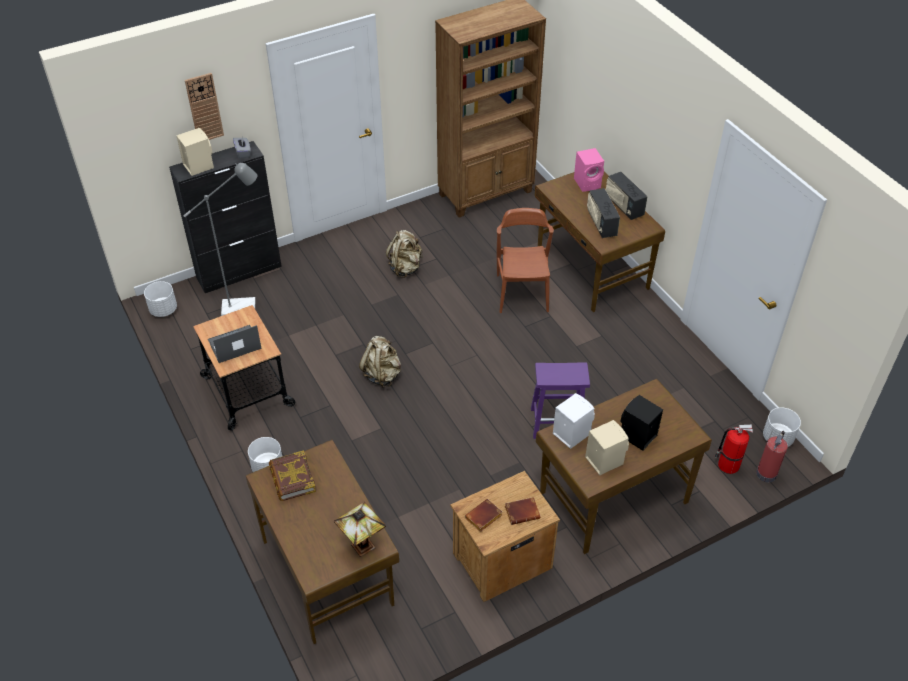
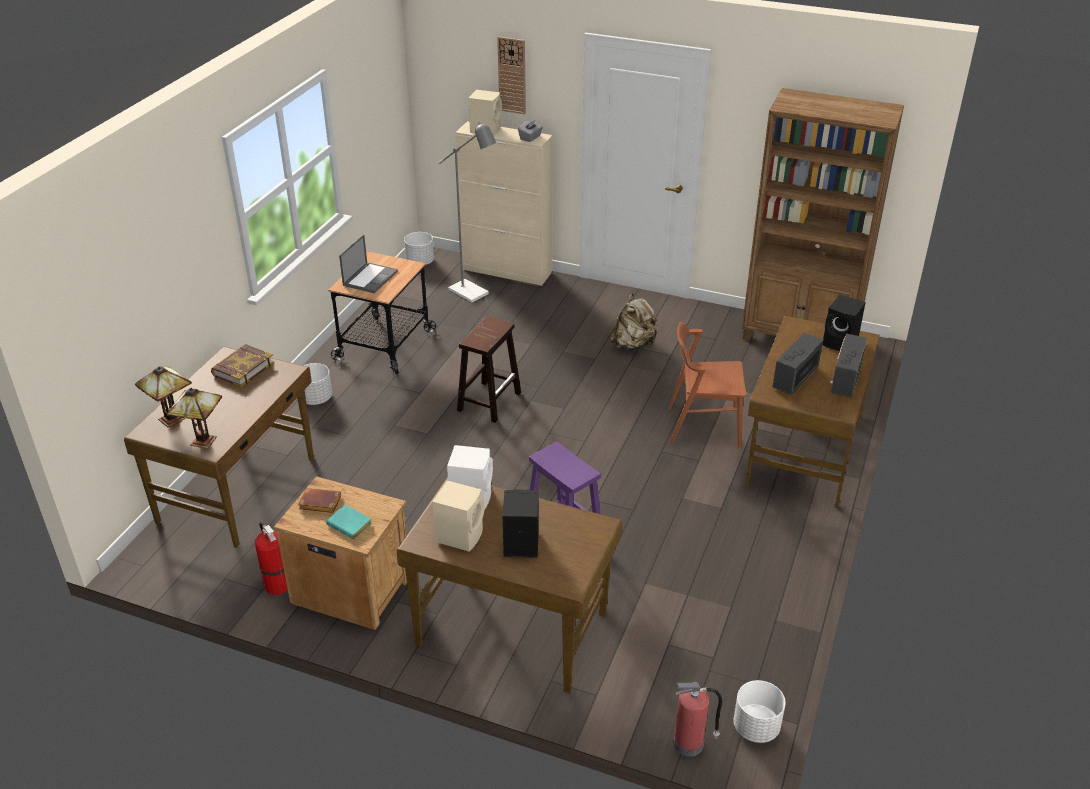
camera: 50 degrees right, 10 degrees down
(234, 345) = (370, 278): laptop -> laptop turned 90 degrees clockwise
(239, 272) = (507, 271): black cabinet -> beige cabinet
(311, 552) = (172, 418): none -> table lamp
(382, 374) = (489, 401): beige backpack -> brown stool
(522, 293) = (703, 426): brown chair -> brown chair turned 135 degrees counterclockwise
(522, 512) = (351, 525): brown book -> turquoise book
(588, 183) = (841, 343): pink speaker -> black speaker
(727, 465) = (661, 701): fire extinguisher -> fire extinguisher (277, 583)

